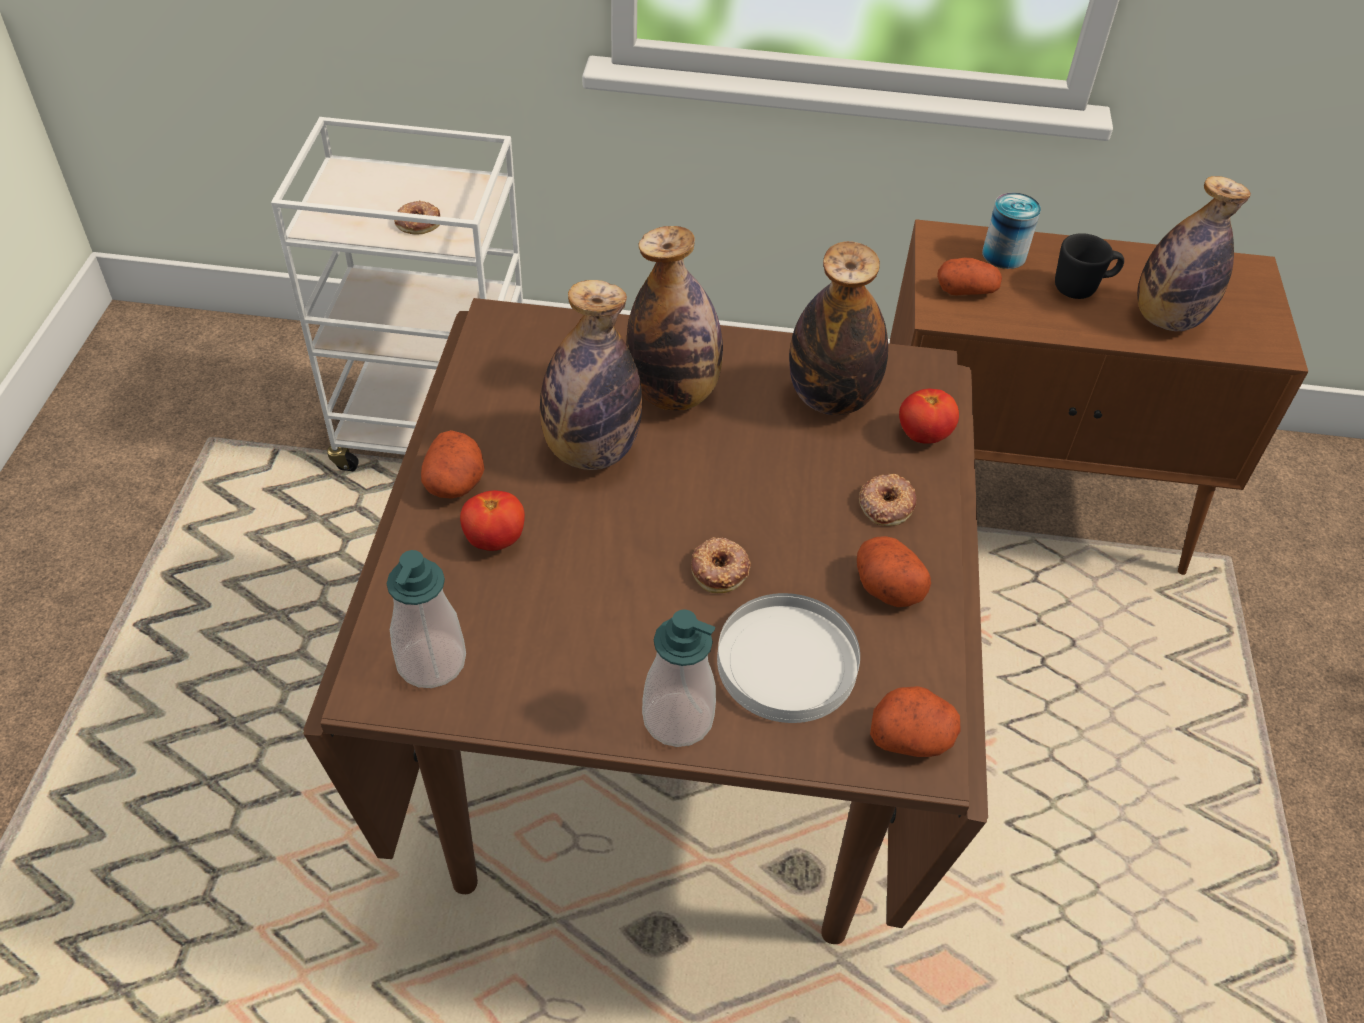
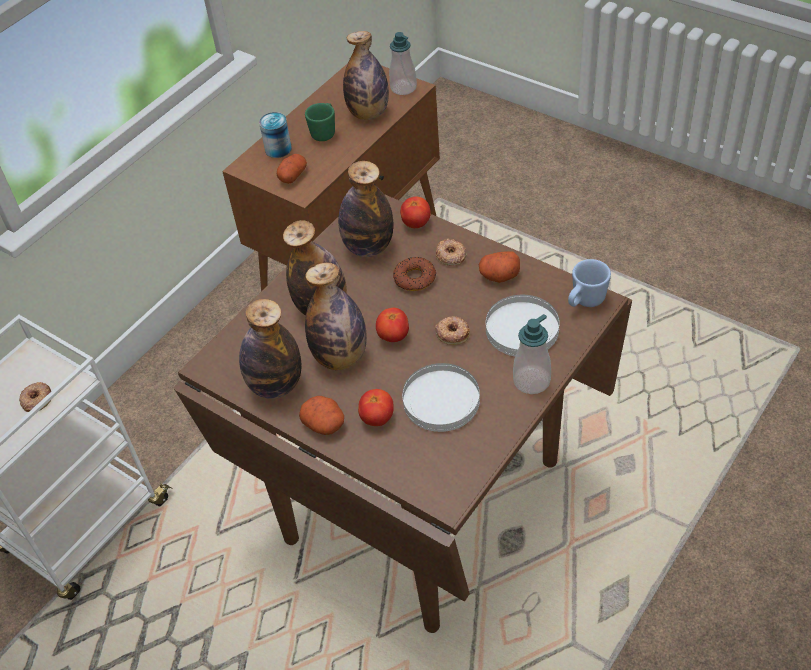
camera: 55 degrees left, 0 degrees up
(431, 661) = (443, 469): soap dispenser -> soap dispenser (403, 88)
(500, 402) = (275, 385): none -> bottle
(570, 607) = (442, 400): none -> white plate
(668, 497) = (393, 336): none -> tomato
(804, 477) = (414, 278): none -> donut
(911, 736) = (585, 301): potato -> blue mug
(1082, 288) = (325, 132): black mug -> green mug

